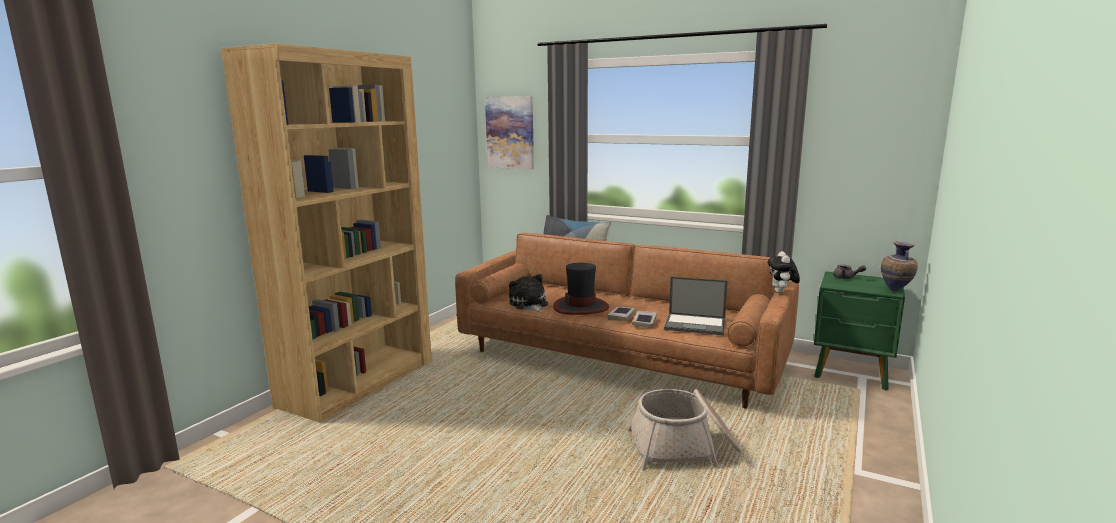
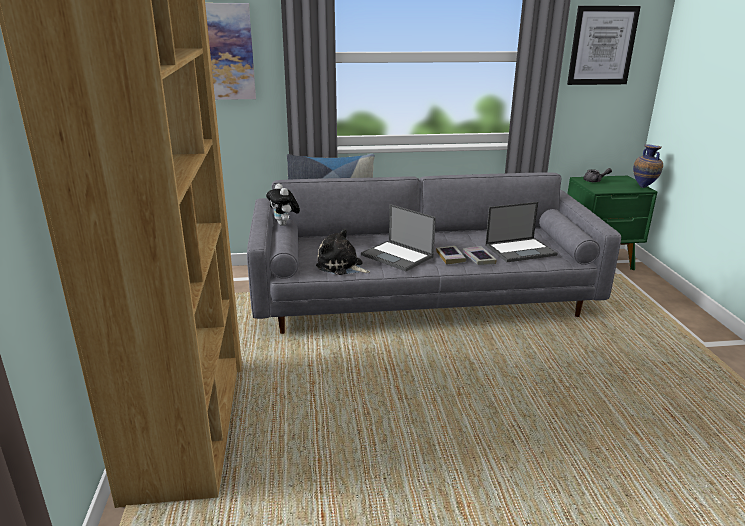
camera: 35 degrees left, 10 degrees up
(581, 307) = (398, 256): hat -> laptop
(620, 356) = (422, 297): brown sofa -> grey sofa
(684, 448) = (588, 370): basket -> none
(781, 293) = (576, 205): plush toy -> plush toy (284, 224)
(857, 132) = (602, 46): none -> picture

